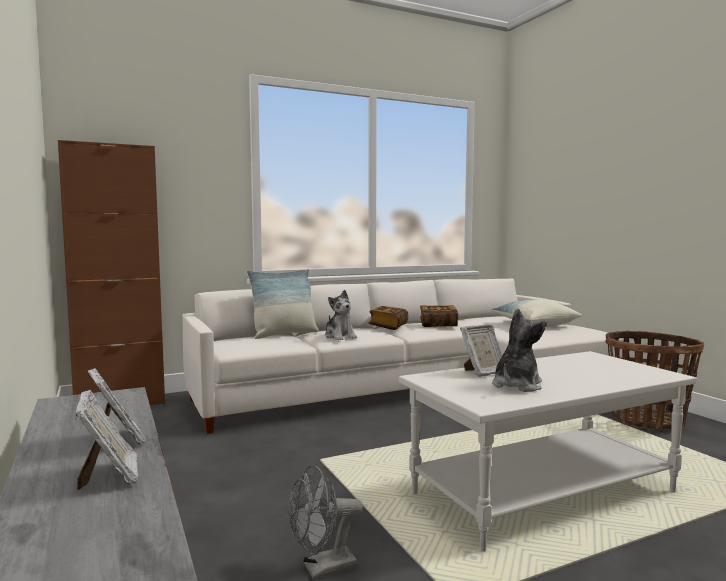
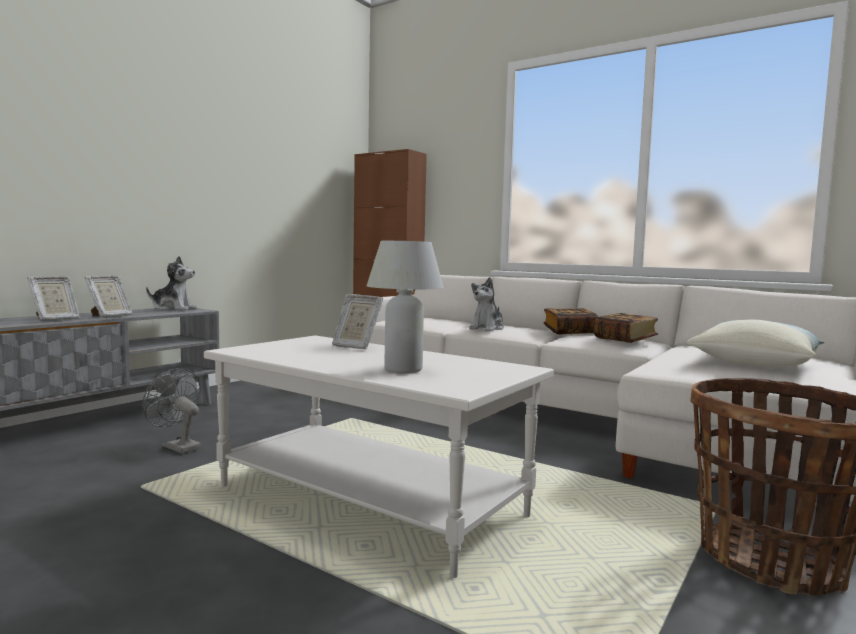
camera: 60 degrees right, 0 degrees up
(284, 334) = (465, 321): pillow -> none
(516, 385) = (315, 353): plush toy -> plush toy (173, 309)
(598, 375) = (403, 370): none -> white table lamp

